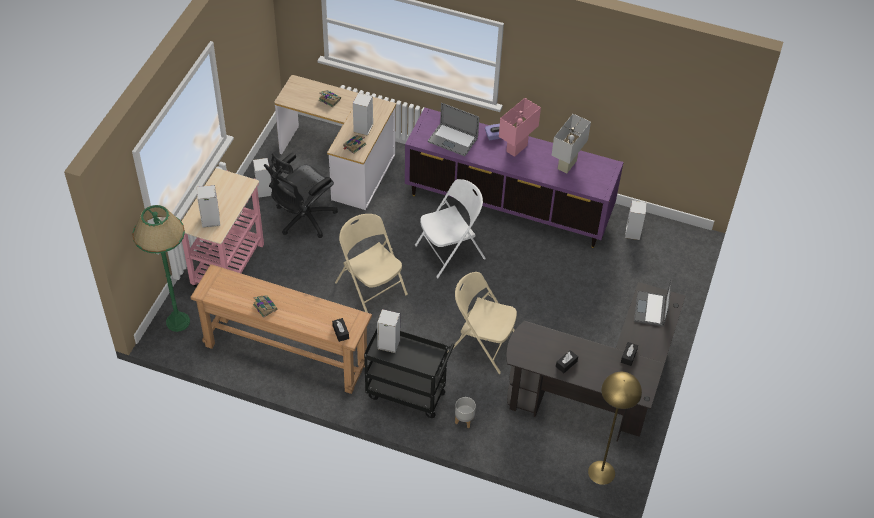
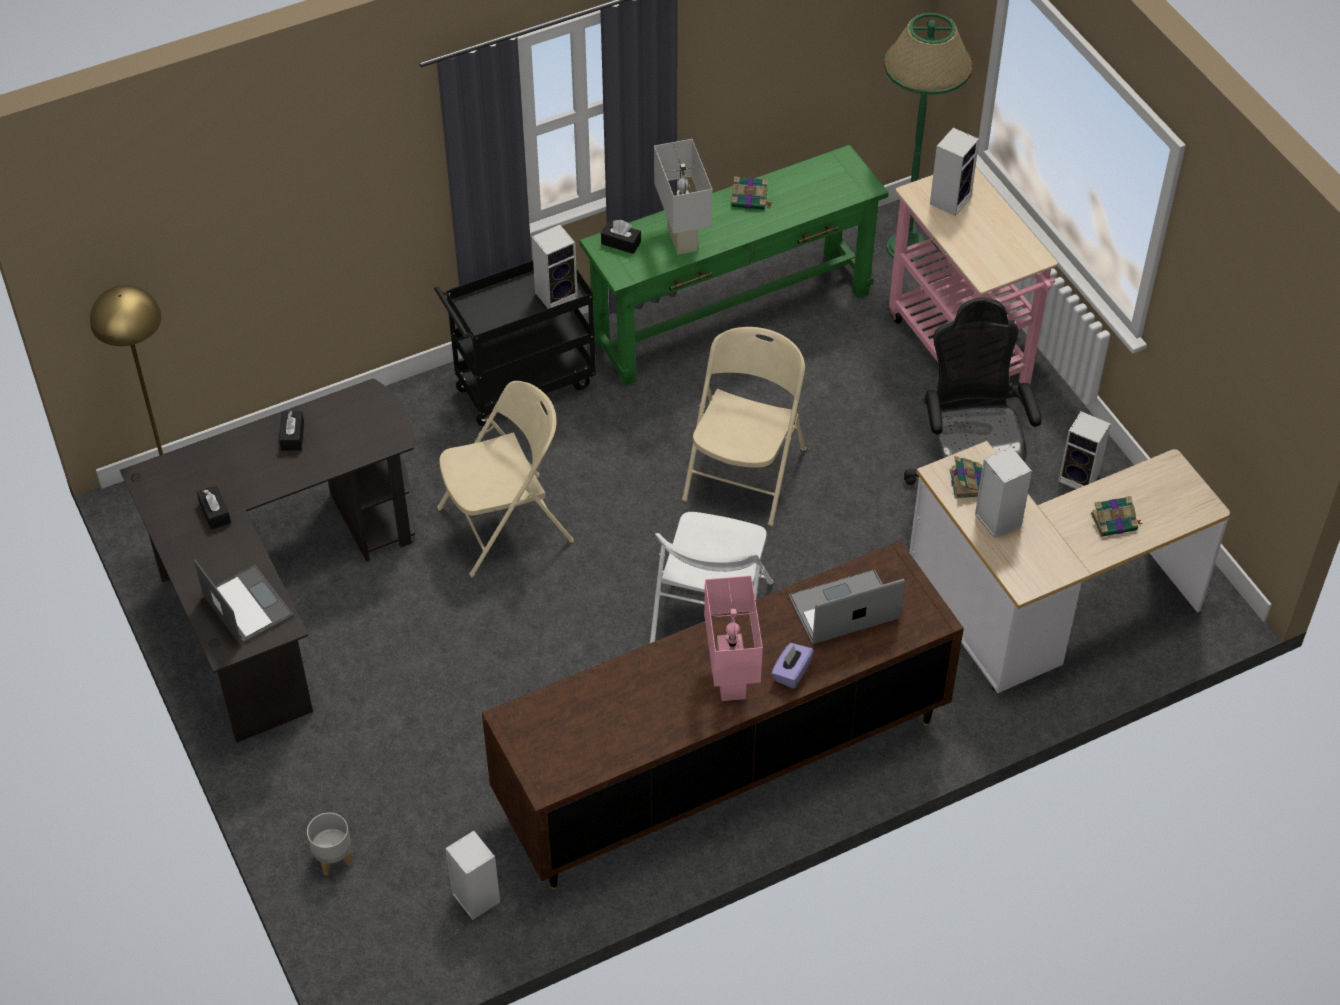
camera: 135 degrees right, 0 degrees up
(286, 354) = (732, 316): brown console table -> green console table
(371, 288) = (745, 474): beige chair -> beige chair turned 75 degrees counterclockwise
(464, 420) = (417, 419): grey planter -> grey planter (332, 859)
(508, 206) = (722, 767): purple cabinet -> brown cabinet
(567, 165) = (618, 721): white table lamp -> white table lamp (682, 239)

